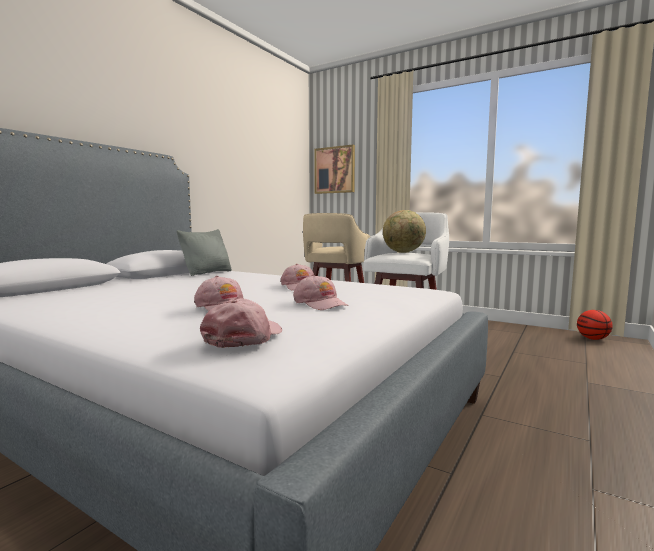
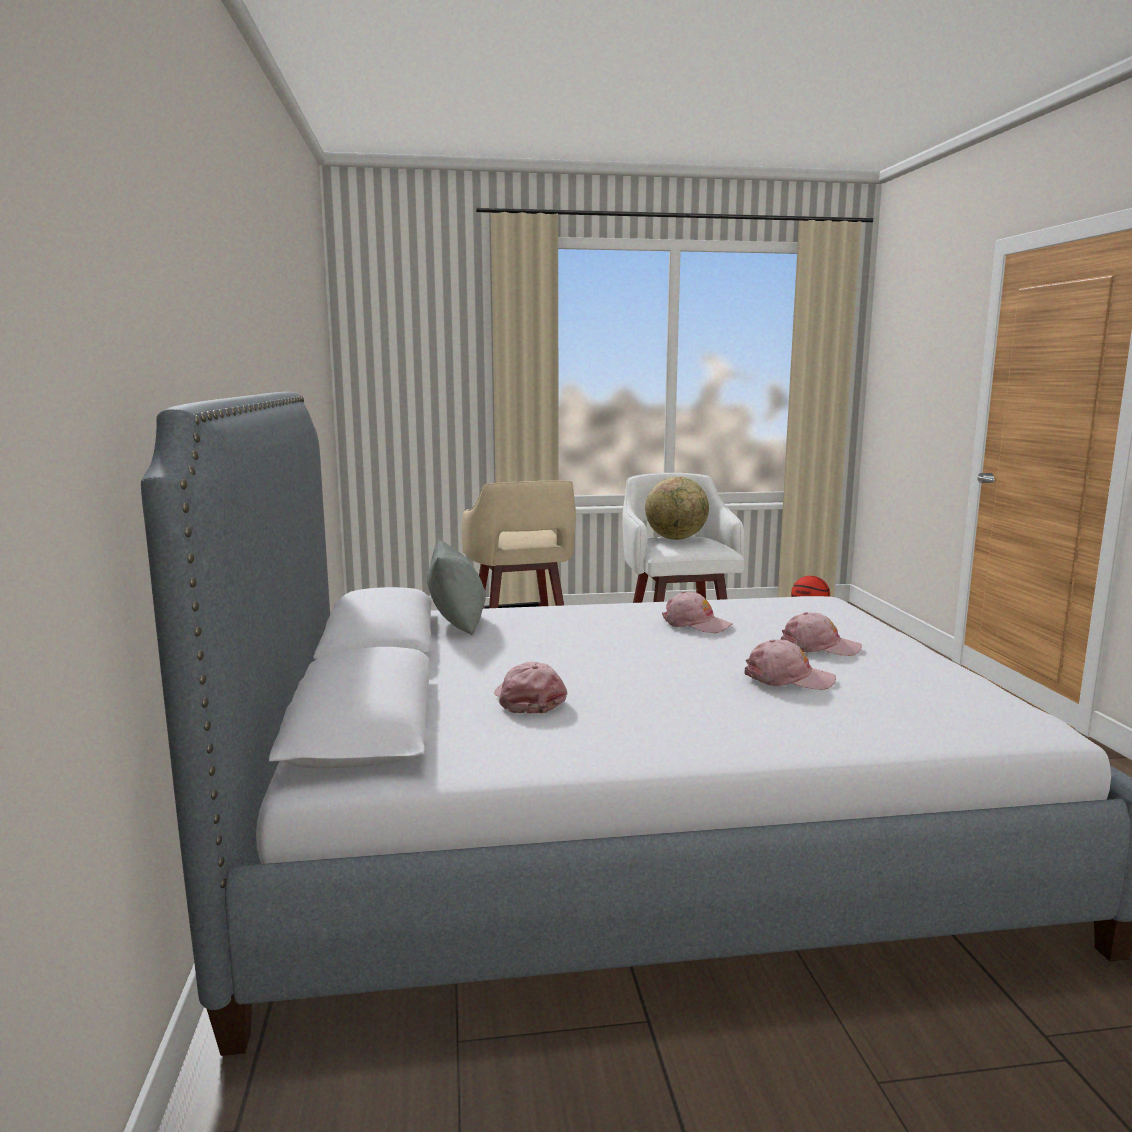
camera: 40 degrees left, 5 degrees up
(244, 337) = (944, 704): pink cap -> pink cap (528, 699)
(334, 170) = (395, 370): picture -> none

